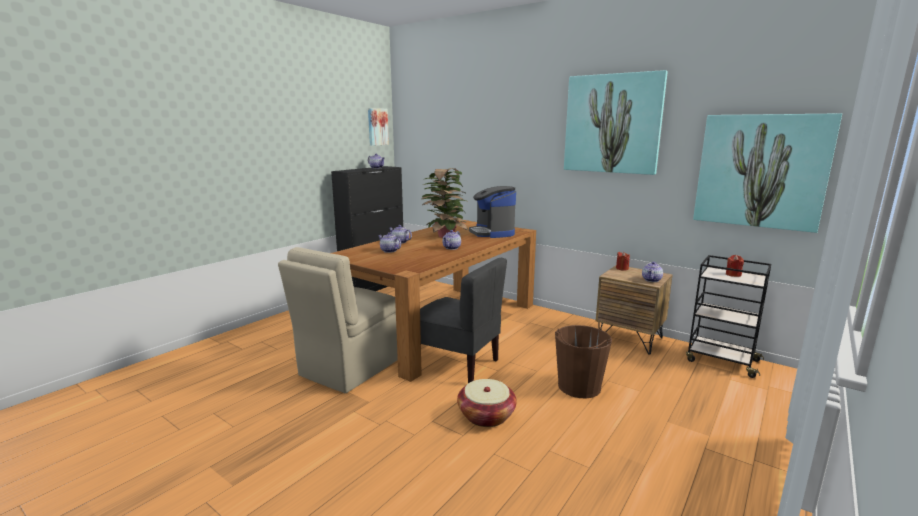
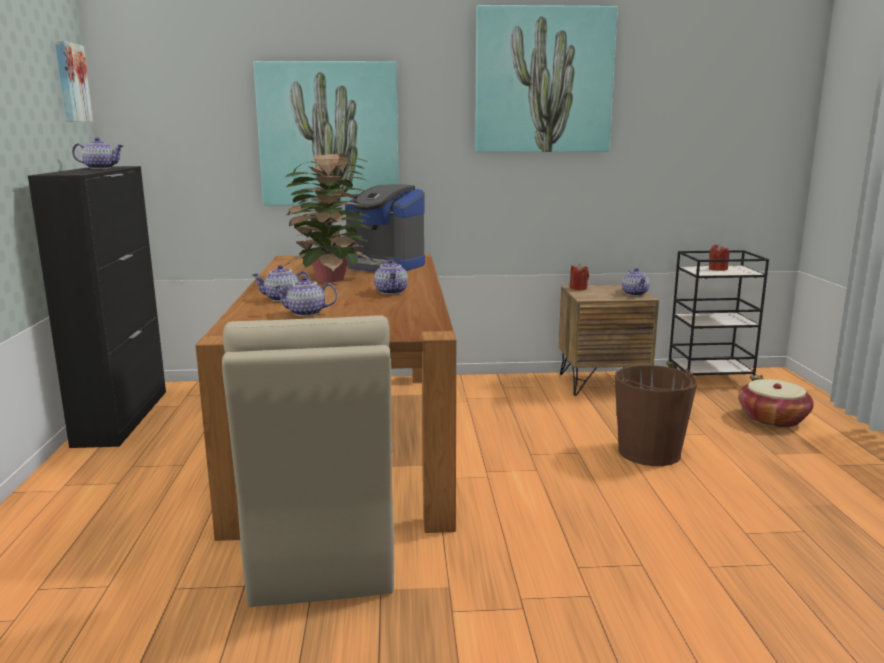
camera: 40 degrees left, 0 degrees up
(457, 364) = (475, 482): grey chair -> none
(486, 415) = (623, 528): basket -> basket (772, 419)
(761, 171) = (725, 139): picture -> picture (329, 134)

